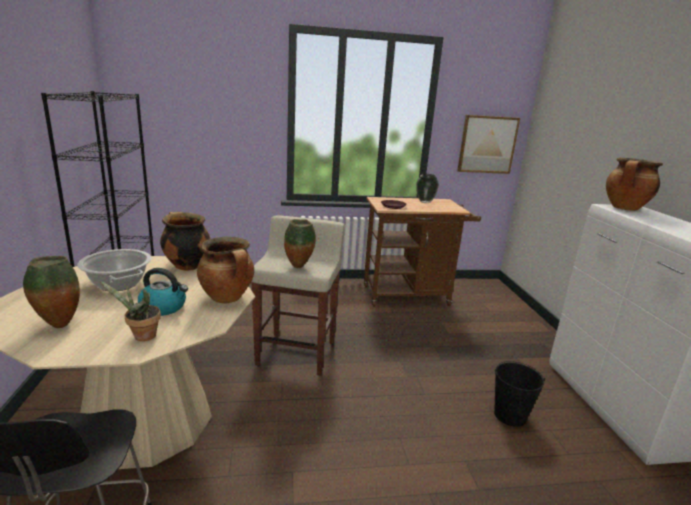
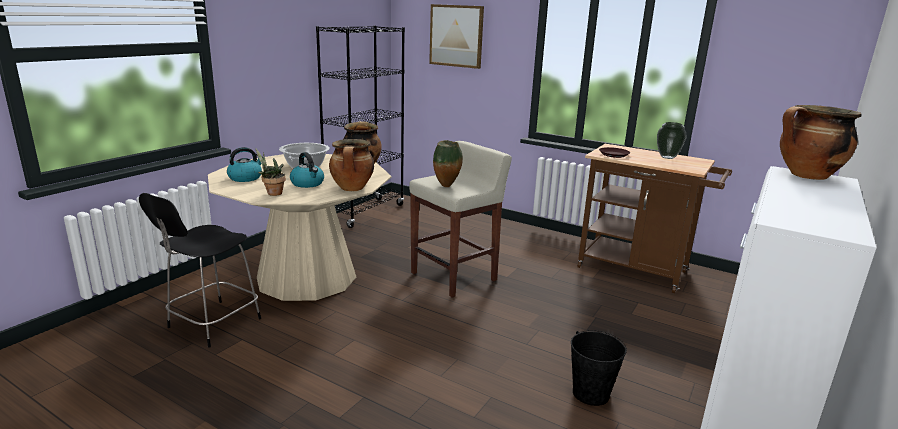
camera: 40 degrees right, 0 degrees up
(58, 325) = (245, 178): vase -> kettle
(487, 144) = (789, 93): picture -> picture (456, 36)

